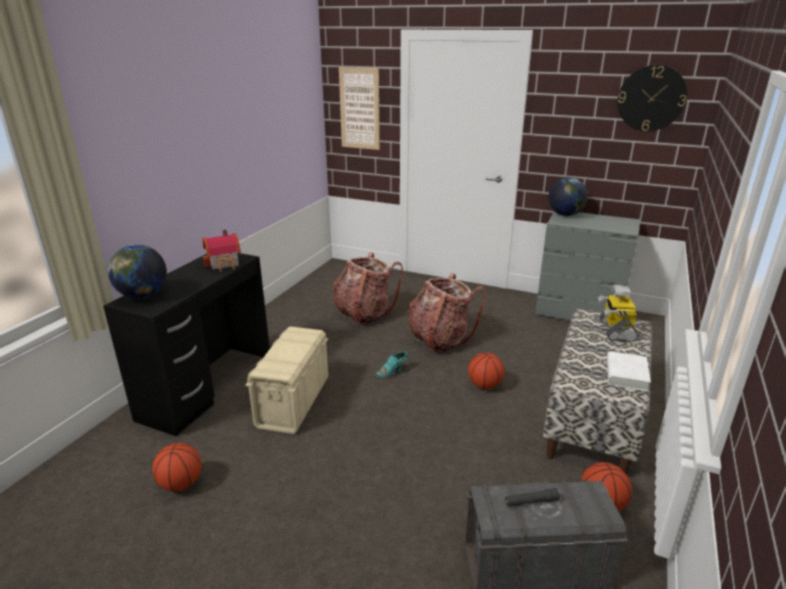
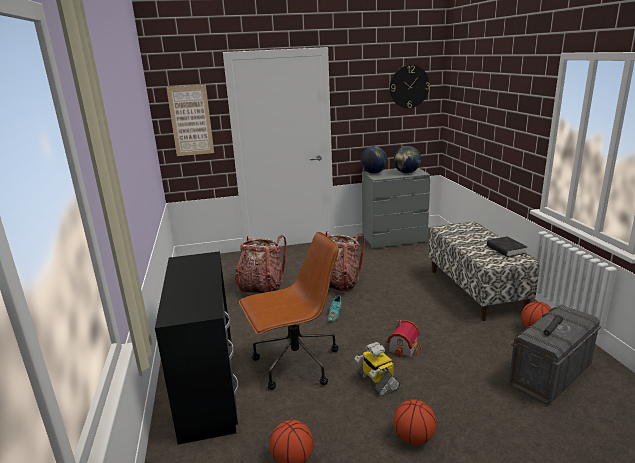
camera: 35 degrees left, 5 degrees down
(143, 295) = (178, 307): globe -> globe (406, 173)
(225, 263) = (201, 264): toy house -> toy house (405, 348)
(293, 402) = (295, 364): beige storage box -> brown office chair
(484, 385) = (400, 299): basketball -> basketball (413, 438)
(615, 330) = (467, 231): toy robot -> toy robot (377, 382)
(626, 375) = (506, 249): white book -> black book

